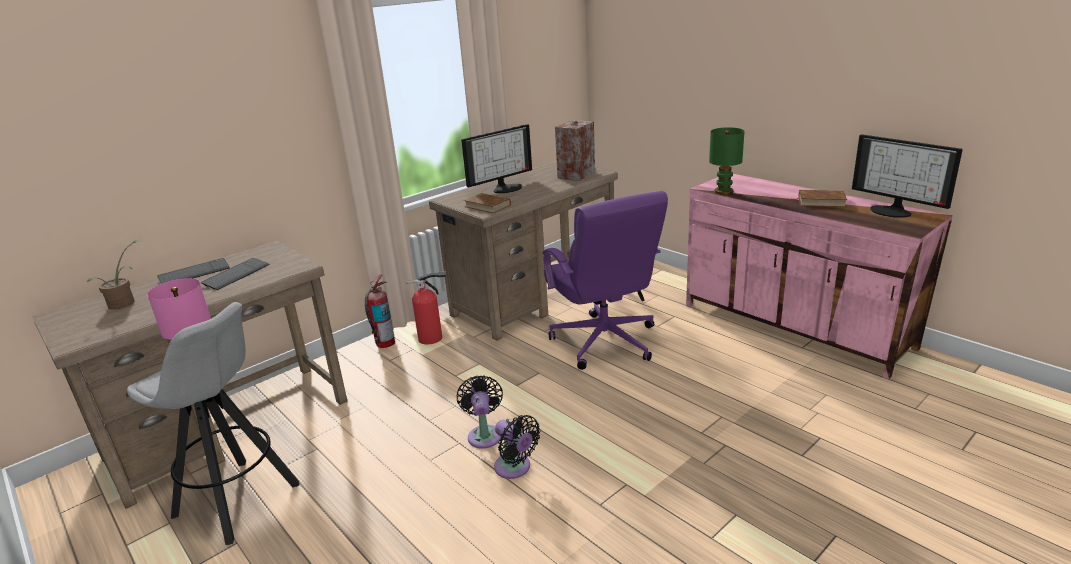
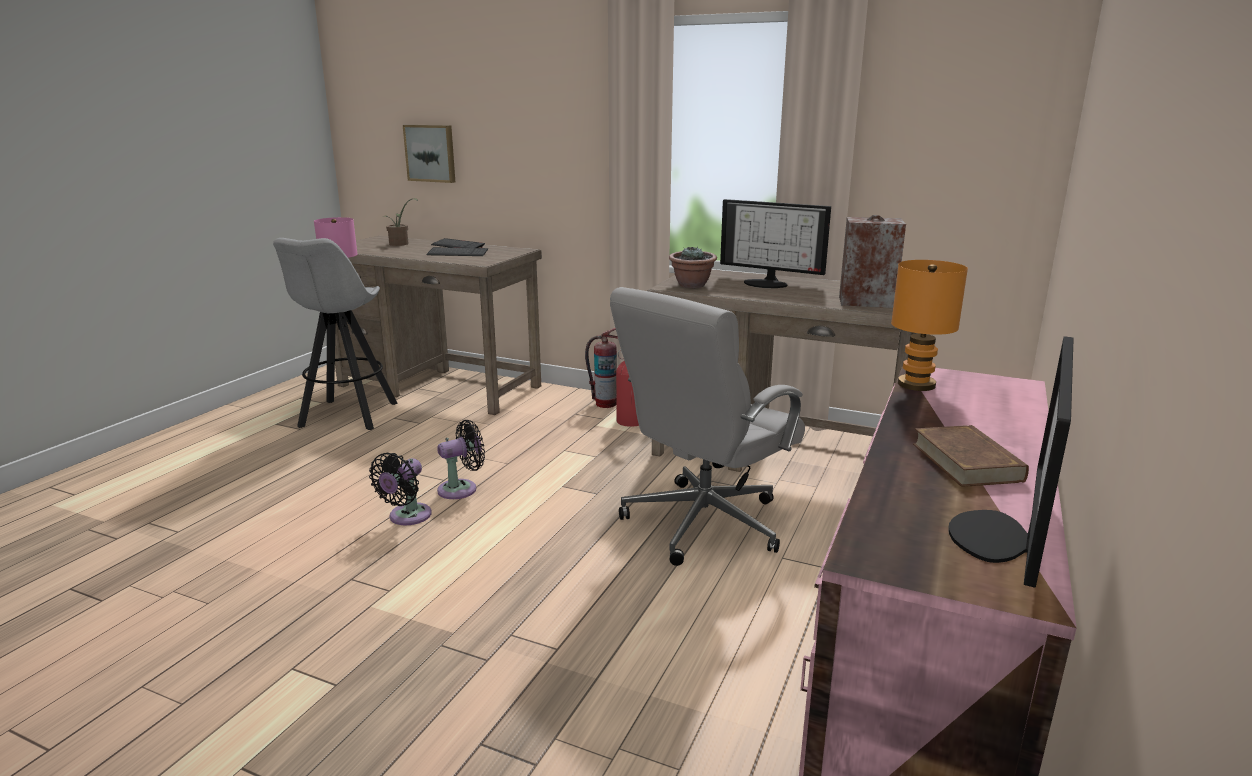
camera: 65 degrees right, 5 degrees down
(95, 185) = (431, 153): none -> picture
(487, 206) = (692, 285): brown book -> potted plant
(604, 340) = (705, 522): purple office chair -> grey office chair
(724, 192) = (916, 385): green table lamp -> orange table lamp

